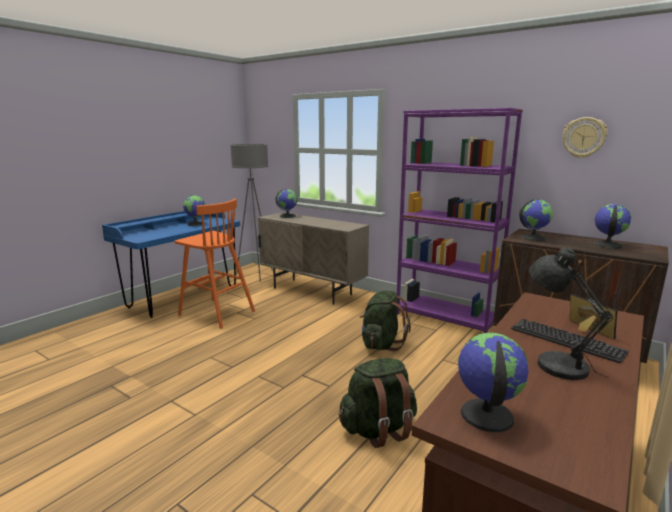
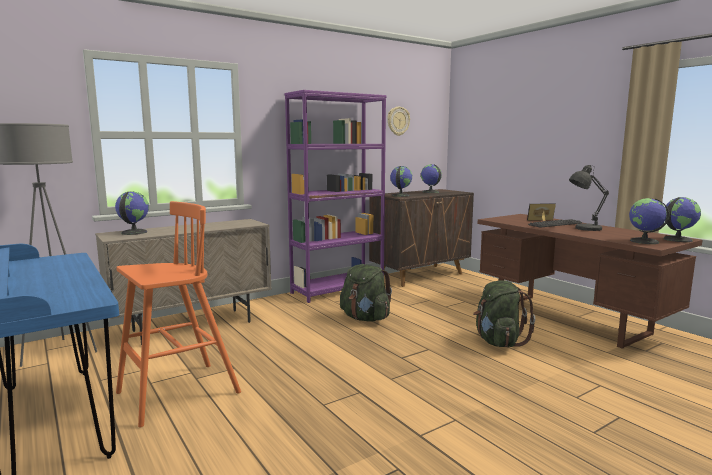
camera: 70 degrees left, 5 degrees down
(196, 224) = (43, 271): globe -> globe (677, 239)

